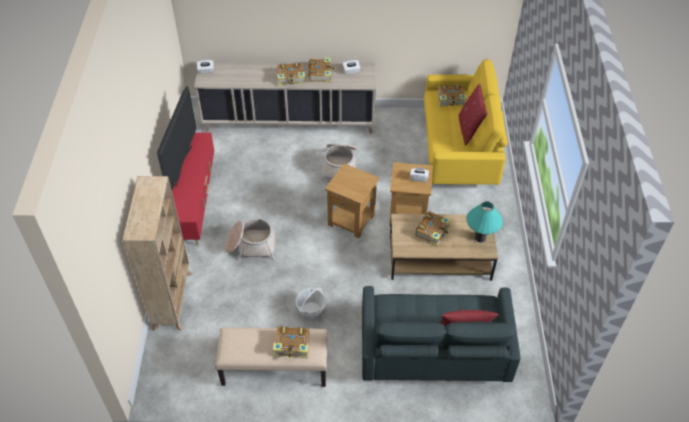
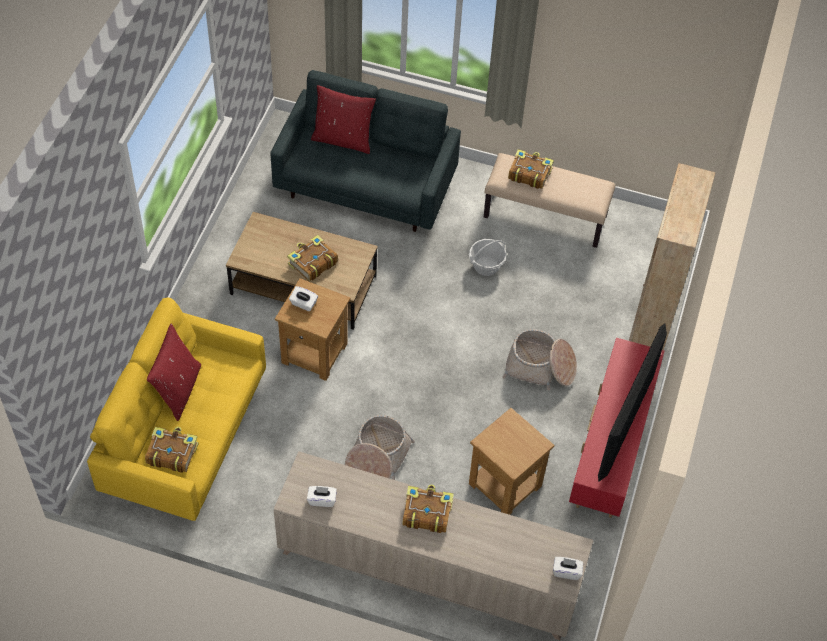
camera: 165 degrees left, 5 degrees up
(321, 73) = (374, 508): book -> none
(352, 220) = (393, 367): brown side table -> brown side table (504, 484)
(480, 237) = (258, 240): turquoise table lamp -> none

